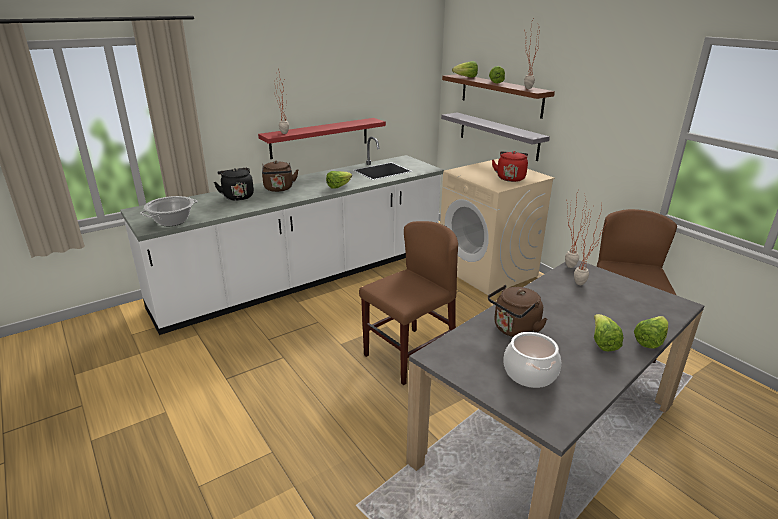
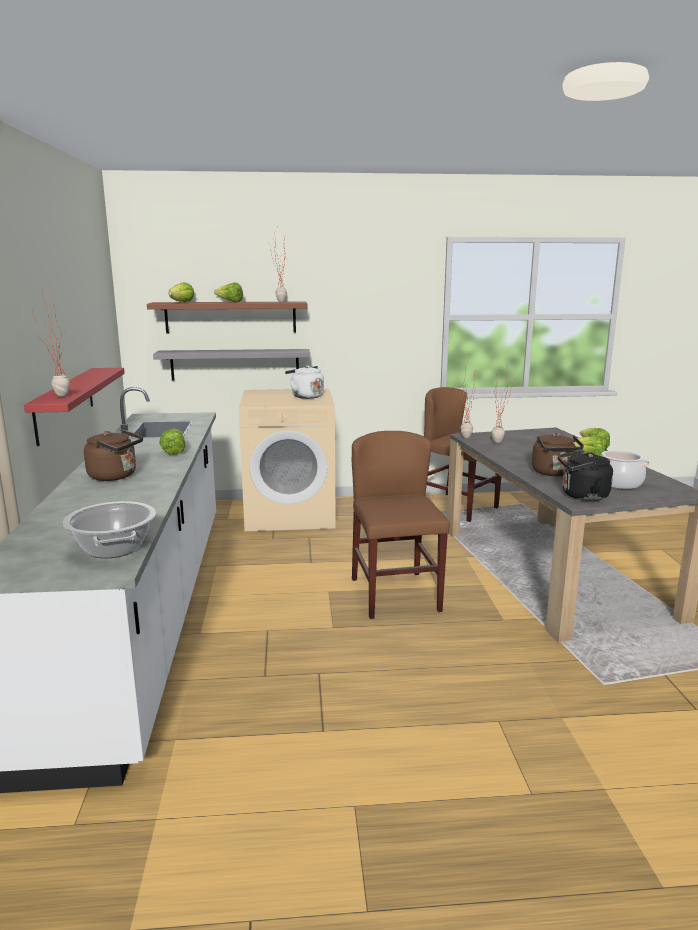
camera: 60 degrees left, 10 degrees down
(237, 196) = (92, 499): black kettle -> black kettle (582, 496)
(510, 178) = (305, 396): red kettle -> white kettle

